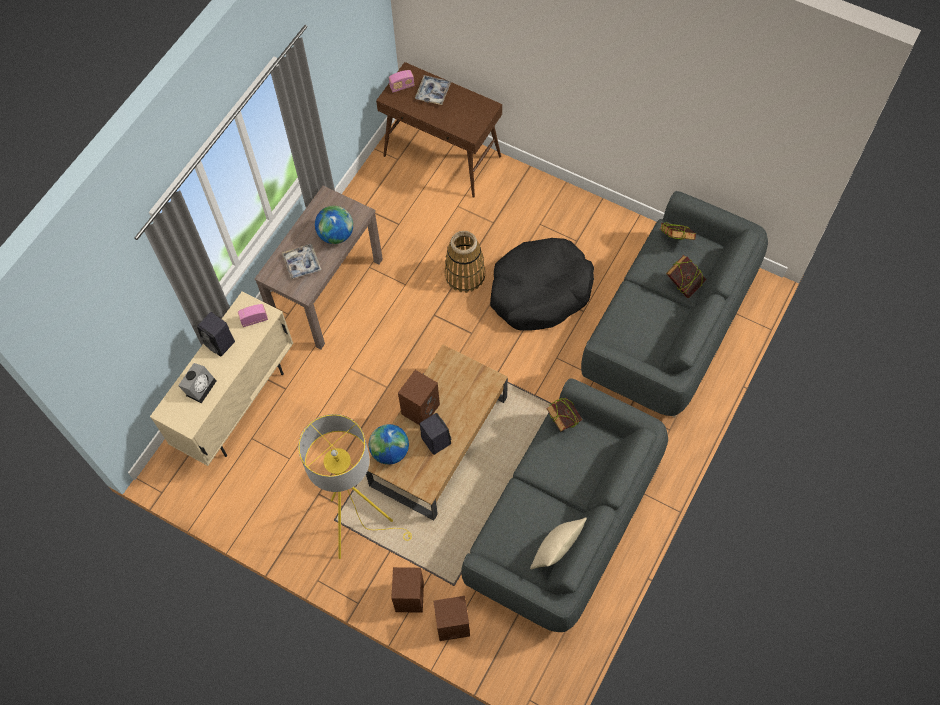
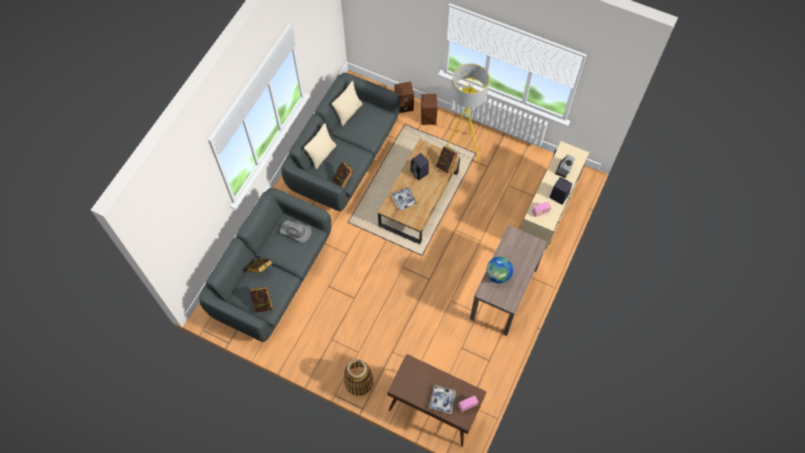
camera: 175 degrees right, 0 degrees up
(302, 264) = (517, 253): tray -> tray (403, 200)
(390, 451) = (446, 165): globe -> book
(420, 408) = (430, 190): brown speaker -> none
(465, 275) = (410, 309): basket -> basket (358, 381)
(540, 291) = (358, 299): black dog bed -> none
(600, 468) = (322, 155): none -> beige pillow
(635, 339) = (296, 231): none -> grey hat

